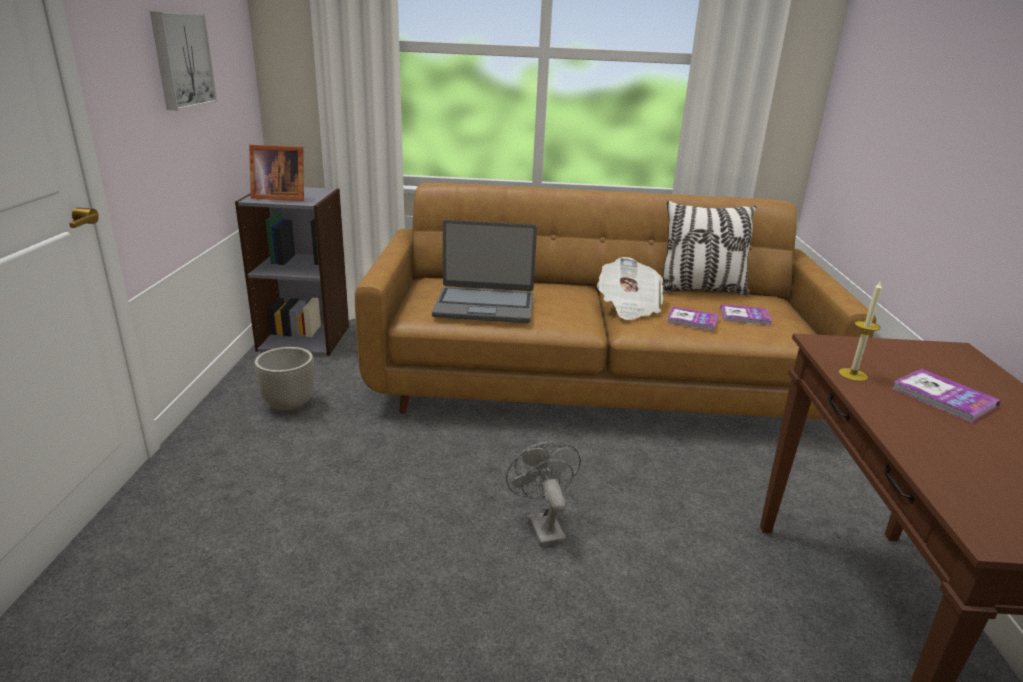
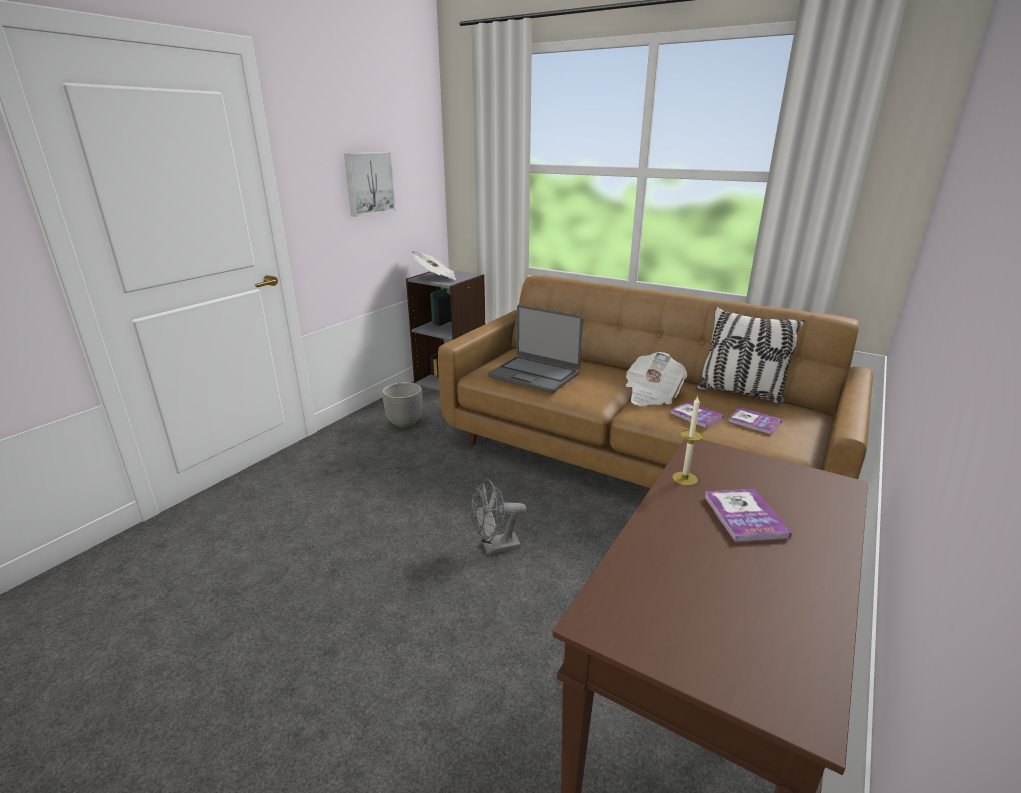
camera: 30 degrees right, 0 degrees up
(278, 197) = (435, 278): picture frame -> newspaper
(542, 525) = (495, 547): grey fan -> grey fan turned 120 degrees counterclockwise

